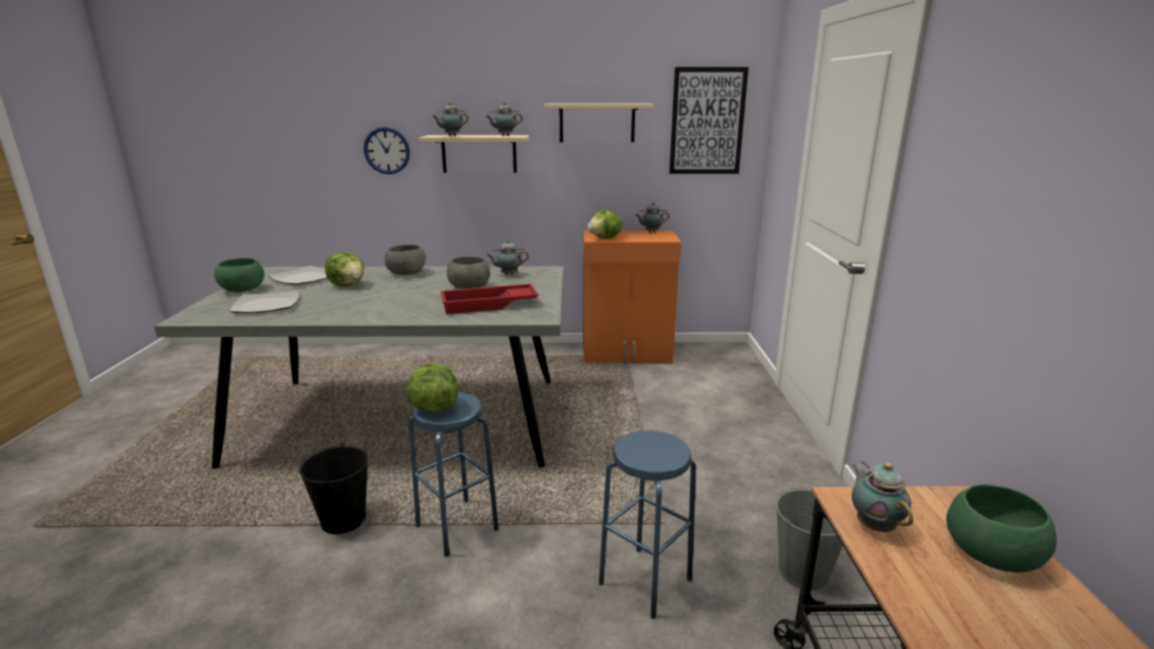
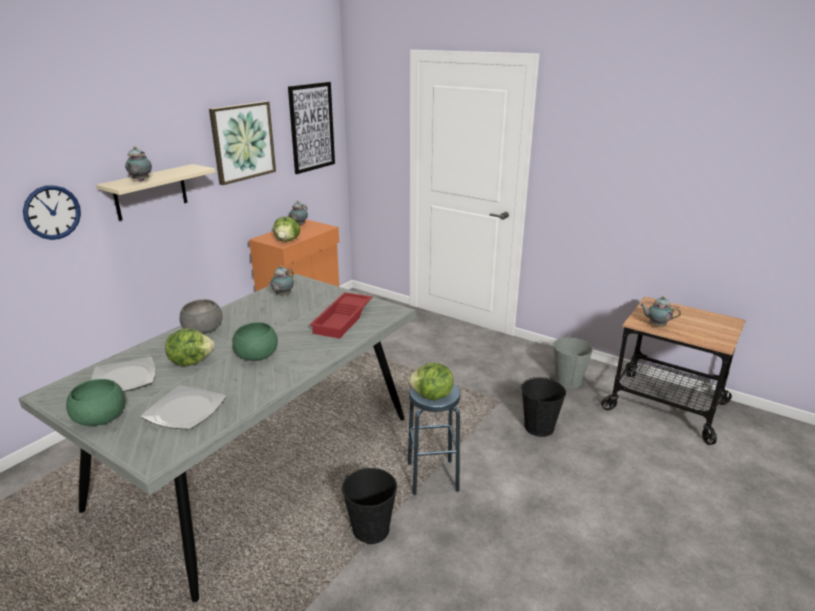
camera: 55 degrees left, 5 degrees up
(469, 287) = (289, 315): grey bowl -> none
(504, 136) = (186, 170): teapot -> none
(597, 123) = (242, 142): beige shelf -> picture
(645, 581) = (539, 427): blue stool -> black bucket
(990, 553) = (684, 315): green bowl -> green bowl (256, 355)

